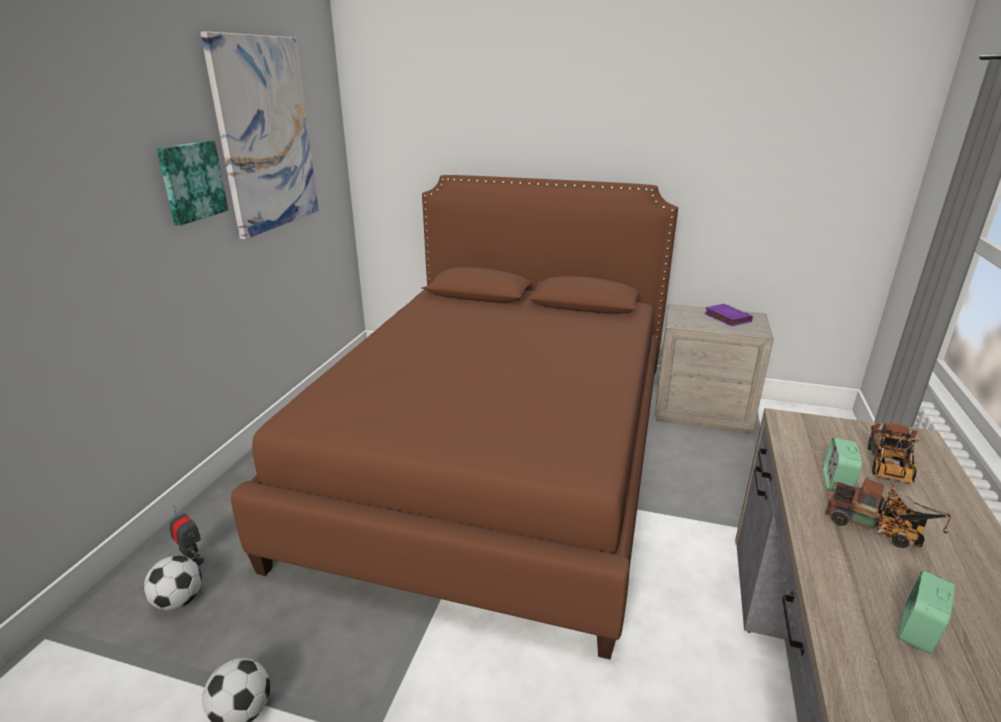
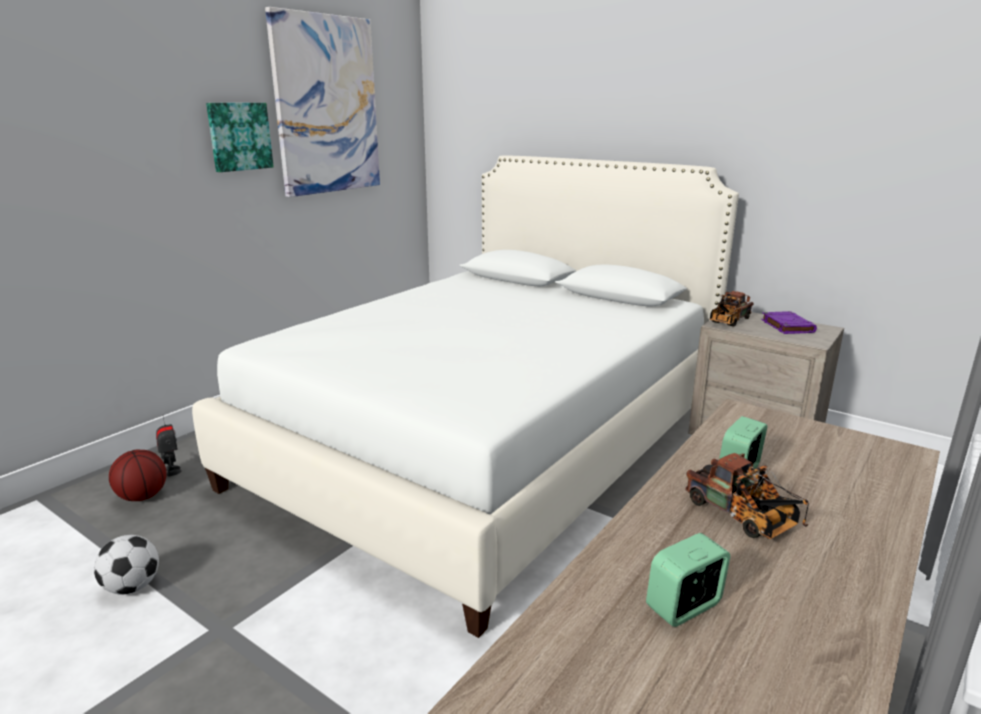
camera: 20 degrees right, 5 degrees down
(179, 600) = (143, 496): football -> basketball
(496, 460) = (488, 445): brown bed -> white bed
(888, 468) = (824, 471): toy truck -> toy truck (728, 321)

